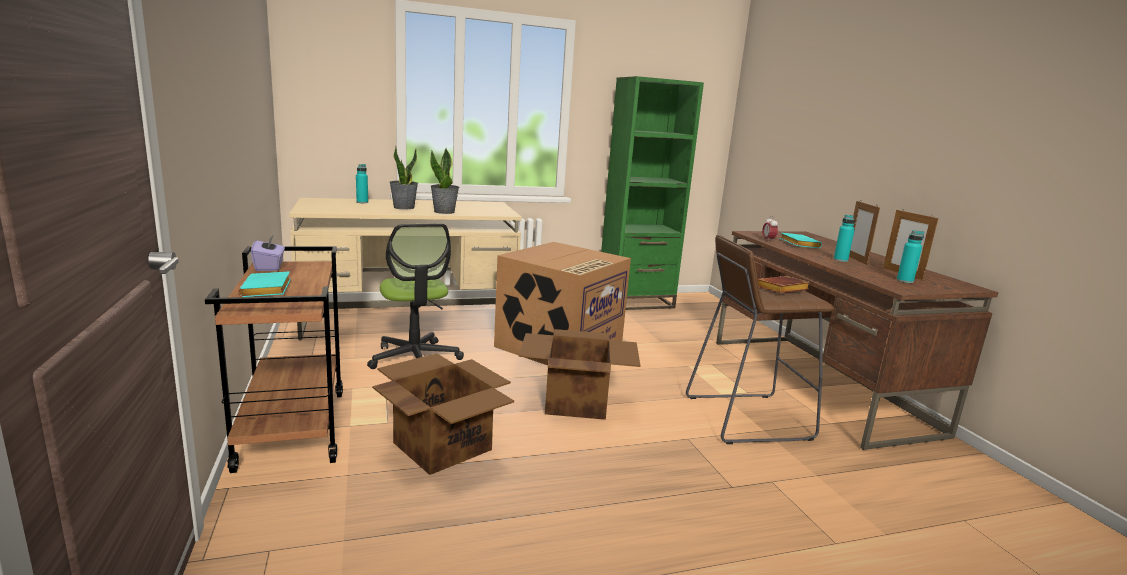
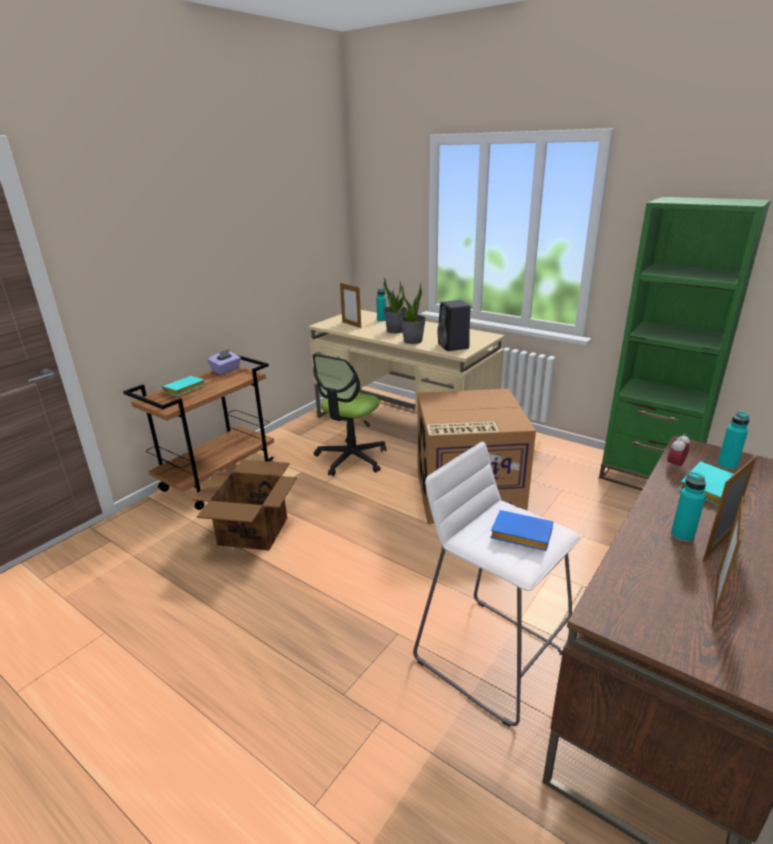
camera: 55 degrees right, 10 degrees up
(341, 208) = (351, 325): none -> picture frame
(490, 211) = (454, 346): none -> black speaker
(574, 402) = (381, 548): cardboard box -> none
(746, 417) = (491, 655): brown stool -> white stool
(781, 289) = (519, 535): brown book -> blue book
(904, 281) = (665, 610): turquoise bottle -> turquoise bottle (726, 466)

